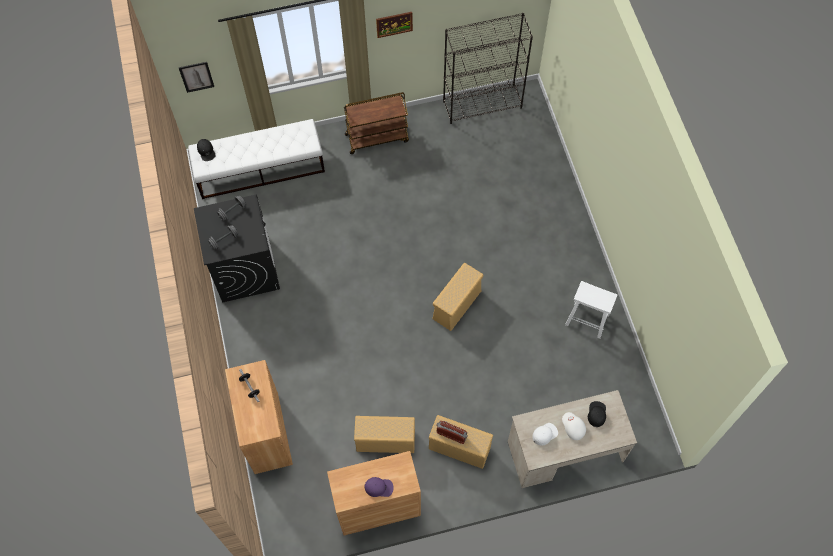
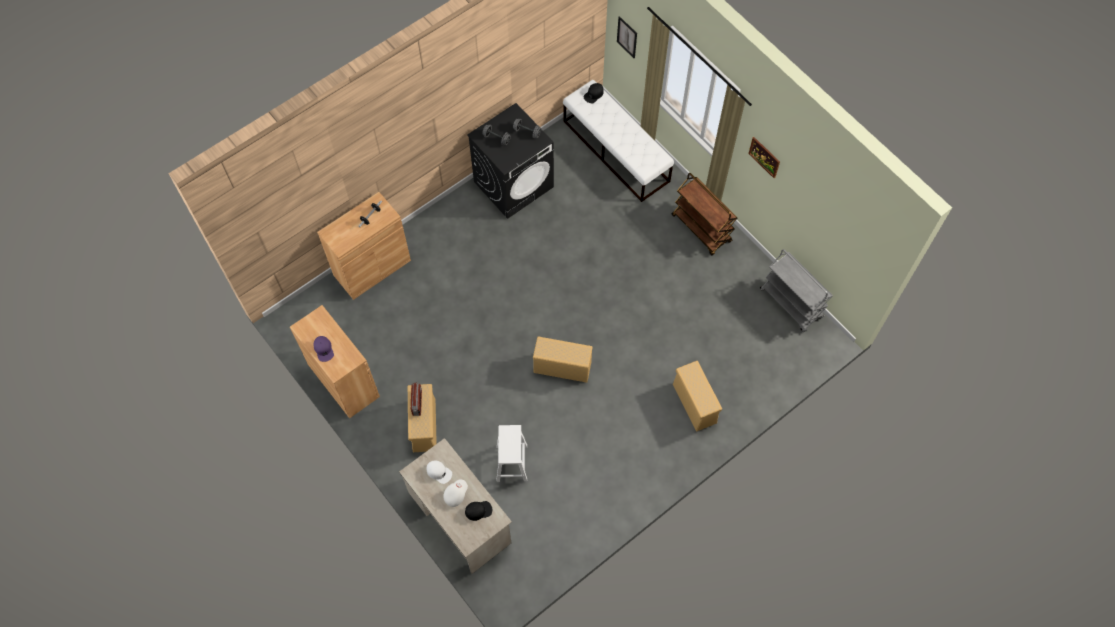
camera: 65 degrees right, 0 degrees up
(384, 441) = (404, 361): beige storage box -> beige storage box (694, 402)
(482, 104) = (791, 303): black bookcase -> grey cart
(588, 319) = (603, 489): white stool -> white stool (512, 463)

